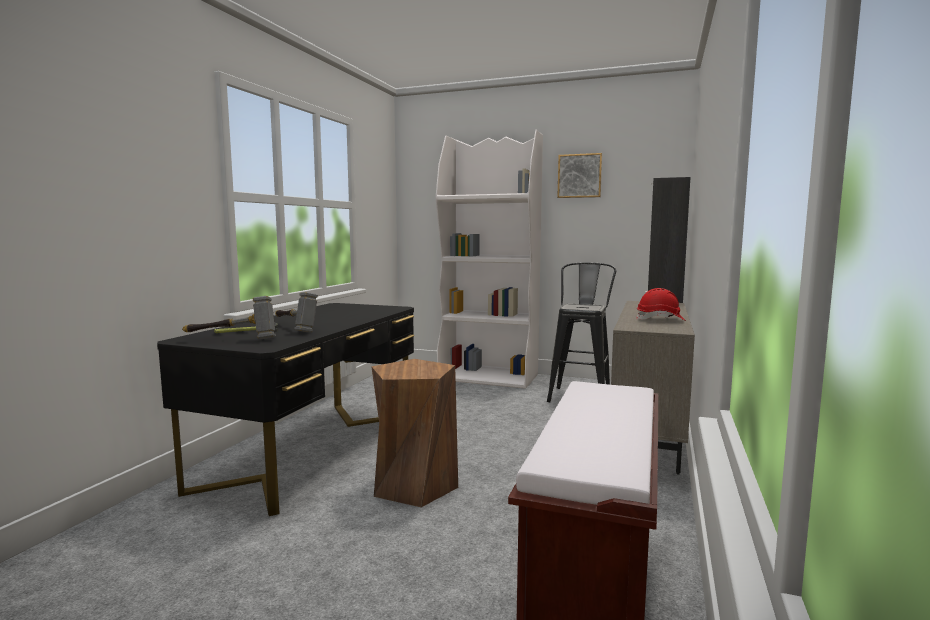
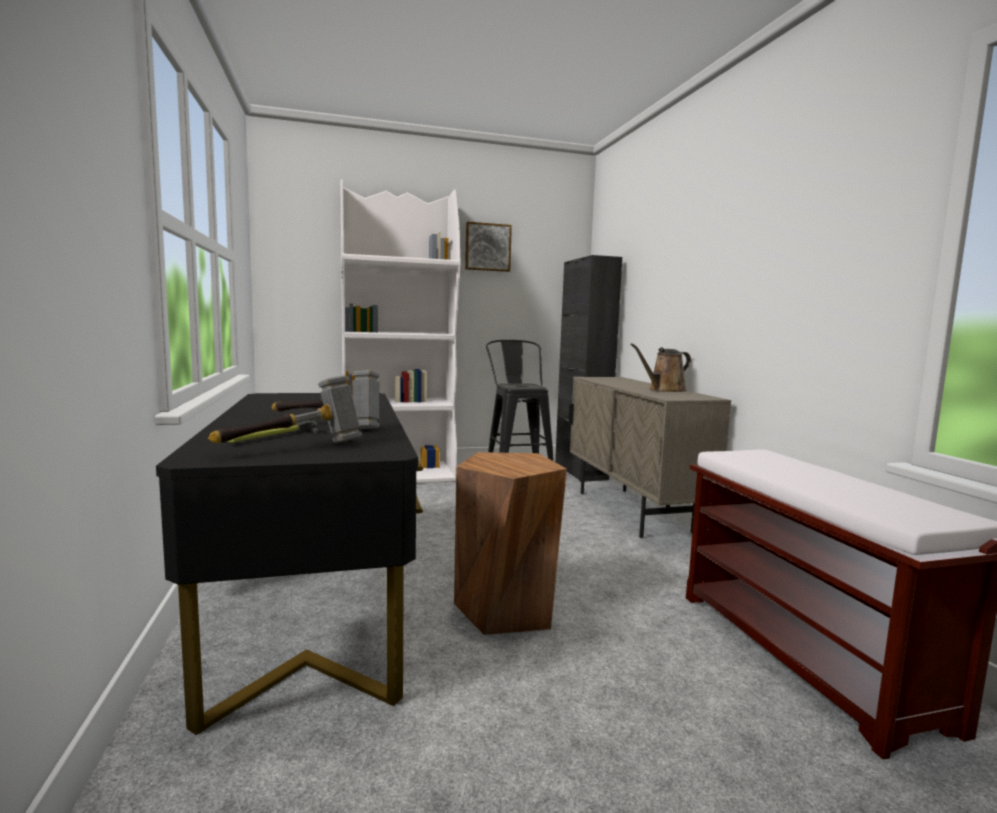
camera: 35 degrees left, 0 degrees up
(660, 320) = (664, 390): red hard hat -> brown watering can

